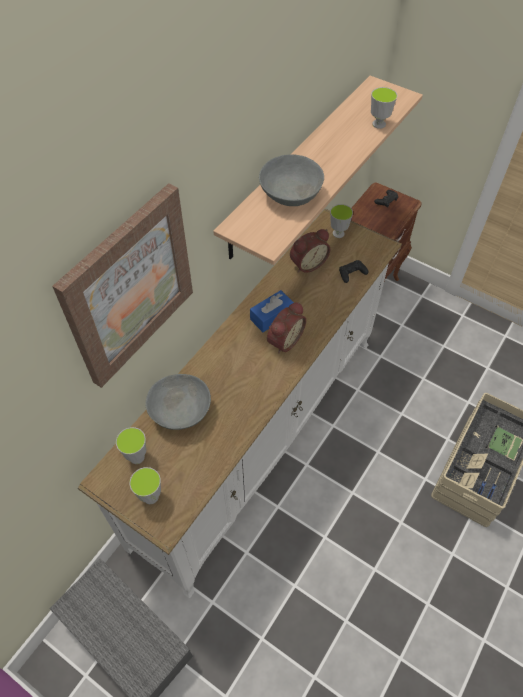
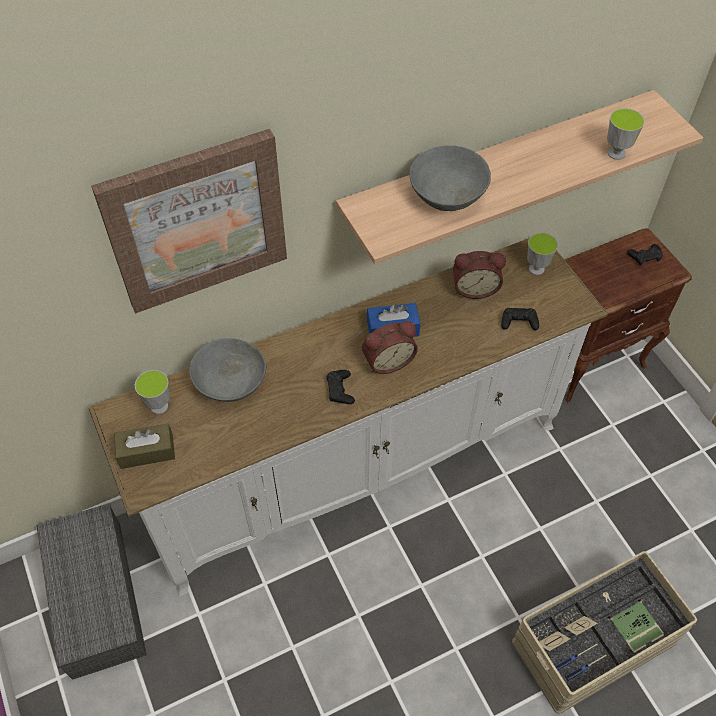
camera: 30 degrees right, 0 degrees up
(151, 496) = (147, 451): cup -> brown tissue box
(265, 377) = (340, 390): none -> black game controller

